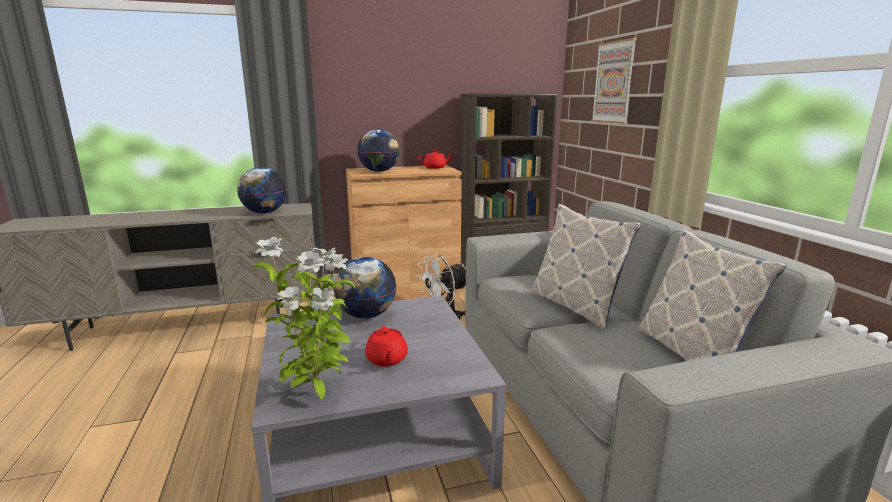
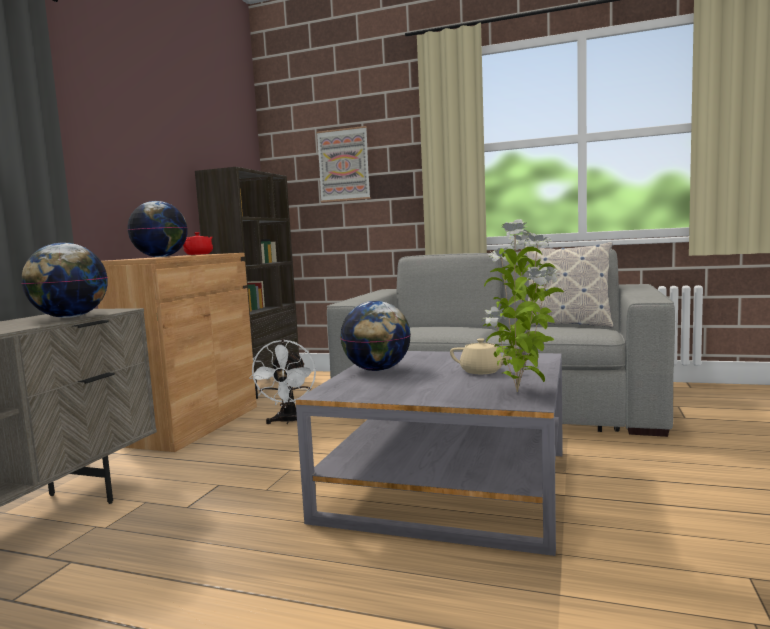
camera: 55 degrees left, 10 degrees down
(386, 359) = (482, 371): red teapot -> beige teapot
(575, 307) = (472, 327): pillow -> none

